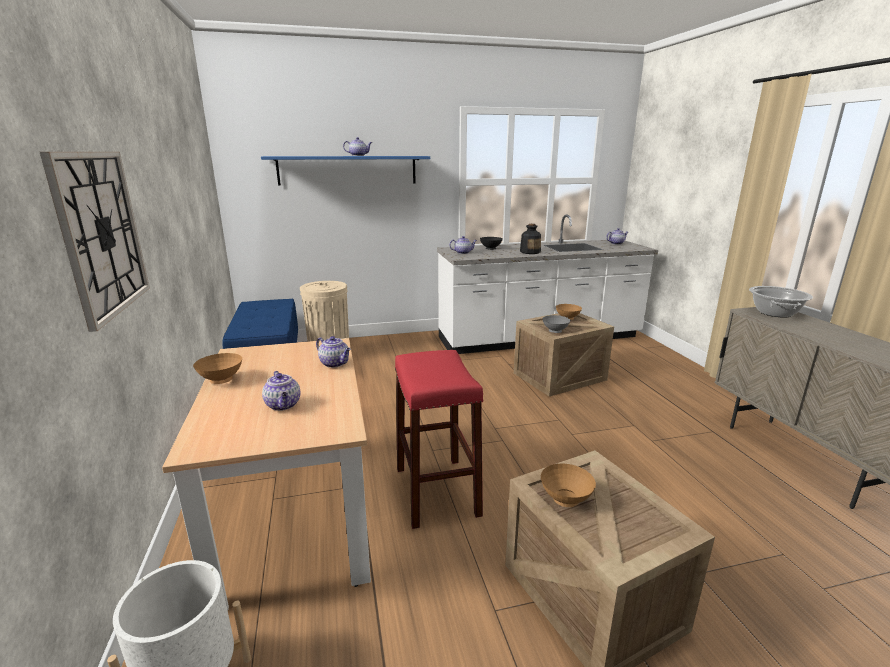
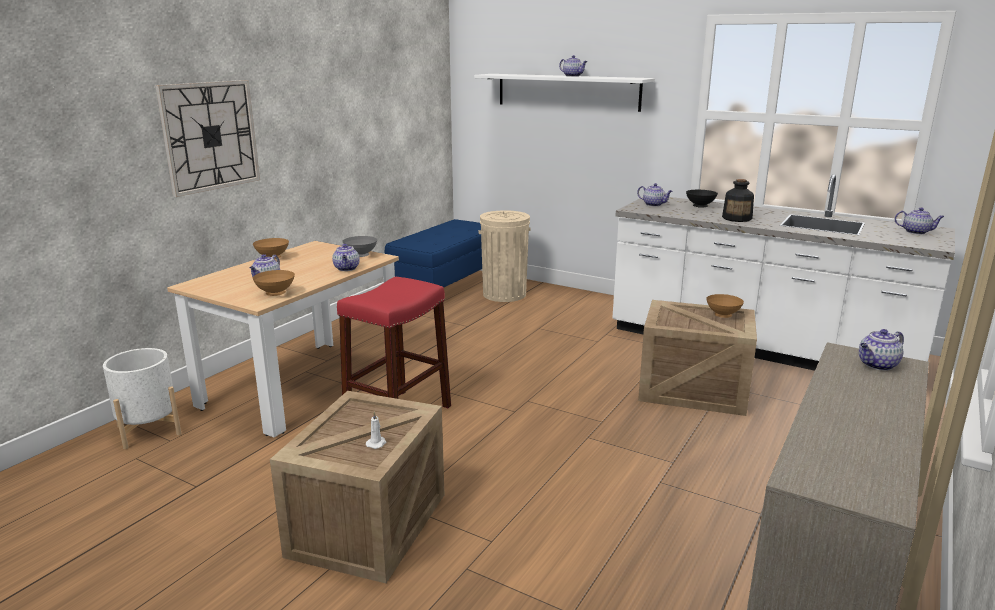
camera: 45 degrees right, 0 degrees up
(348, 170) = (567, 91): blue shelf -> white shelf
(554, 331) = (669, 322): grey bowl -> grey bowl (360, 256)
(566, 500) = (352, 417): brown bowl -> brown bowl (276, 294)
(633, 508) = (377, 443): none -> white candle
(775, 313) = (877, 365): cooking pot -> teapot

